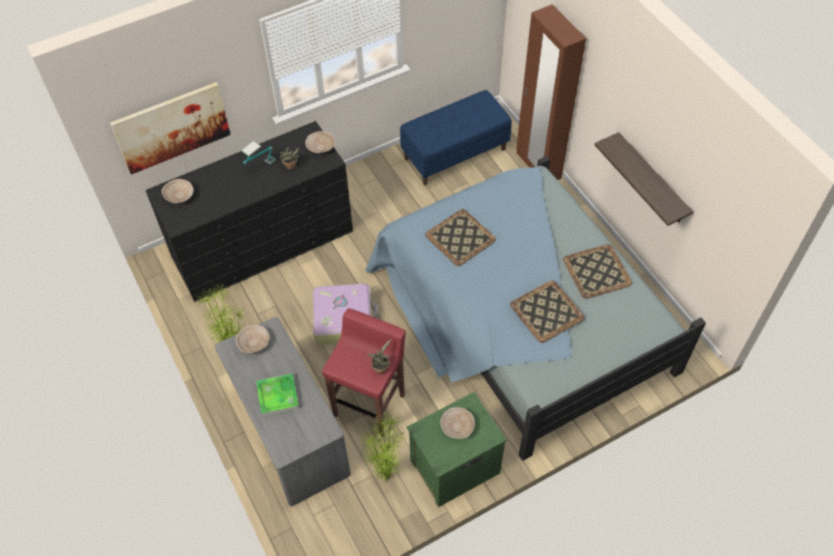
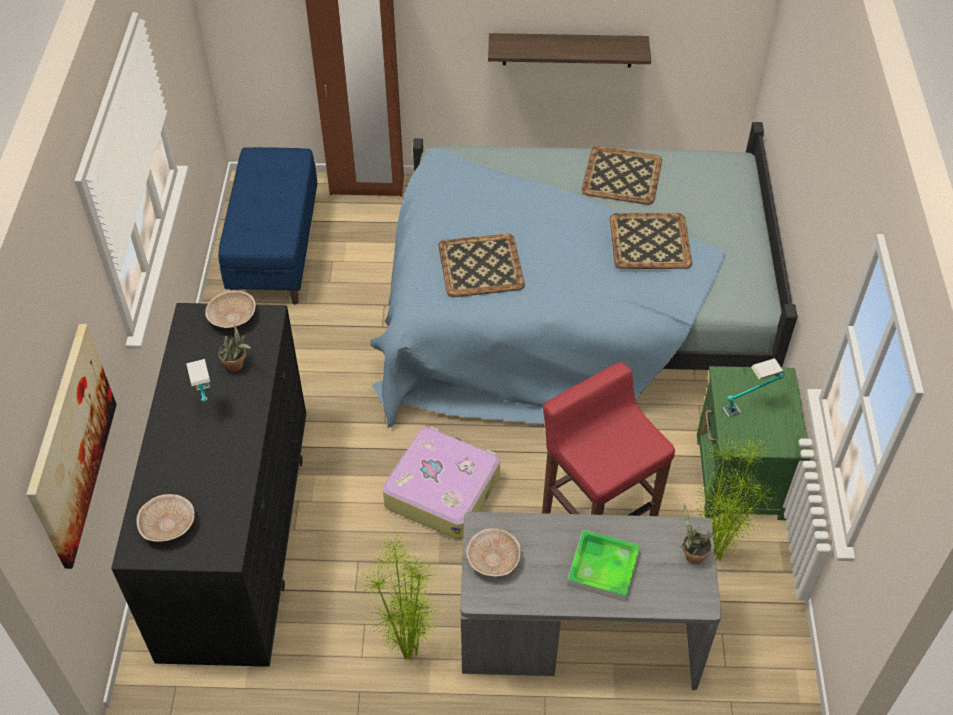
camera: 60 degrees left, 5 degrees down
(381, 368) = (637, 428): potted plant -> potted plant (691, 555)
(457, 426) = (749, 405): beige bowl -> table lamp

